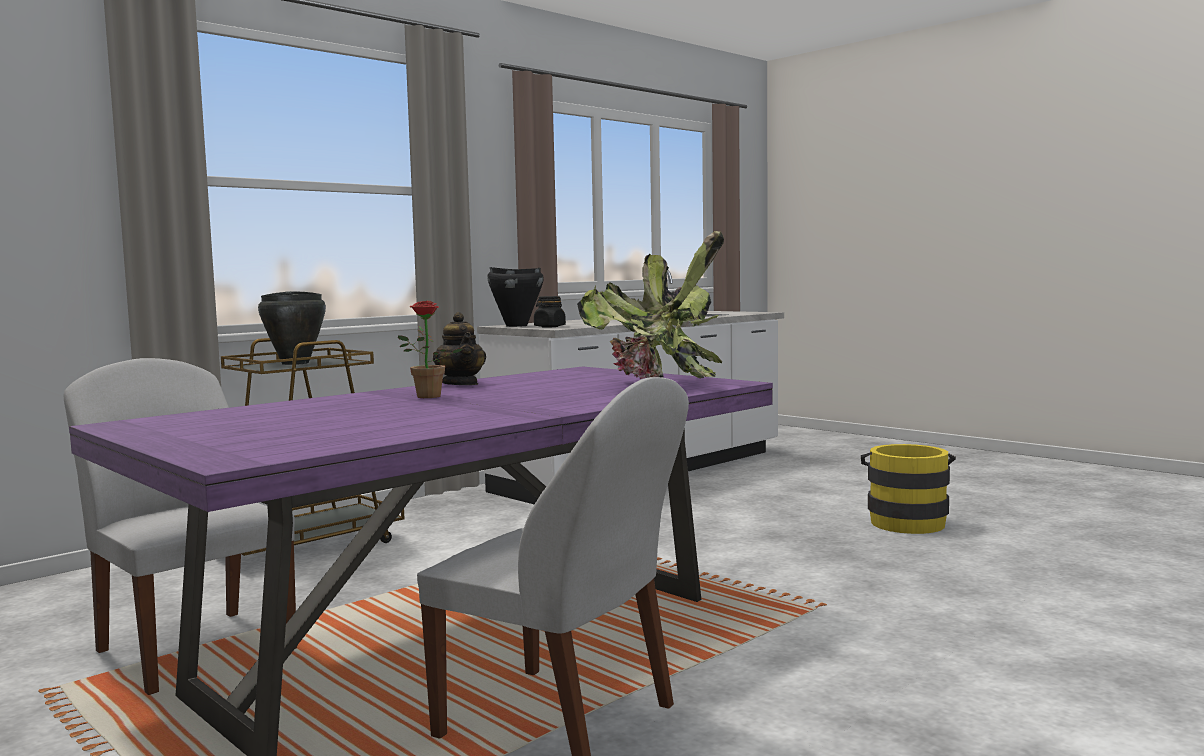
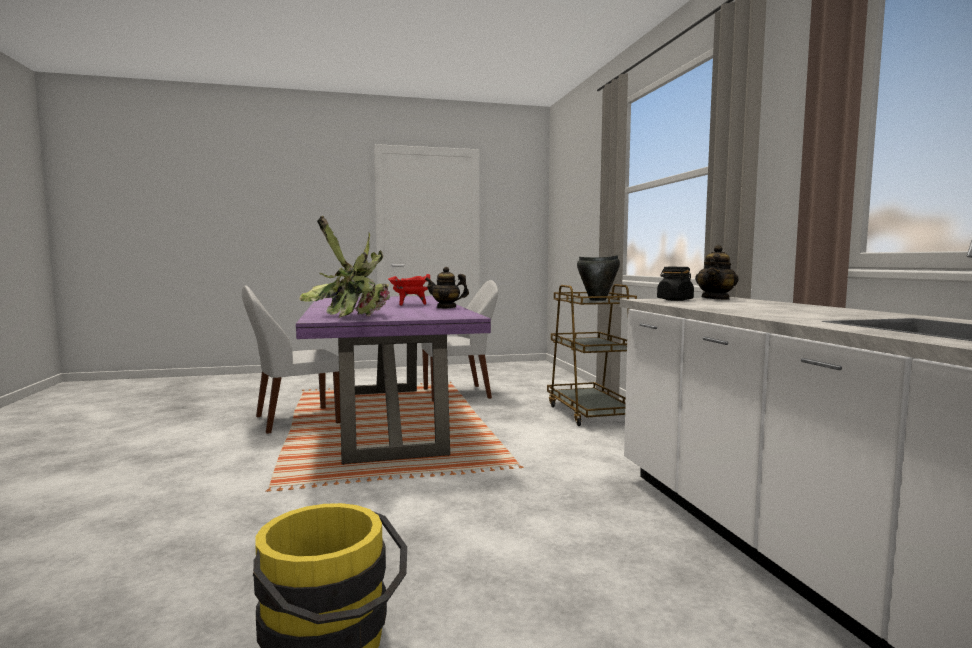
camera: 120 degrees right, 0 degrees up
(426, 397) = (409, 304): potted plant -> red cooking pot
(516, 326) = (716, 298): black cooking pot -> teapot

